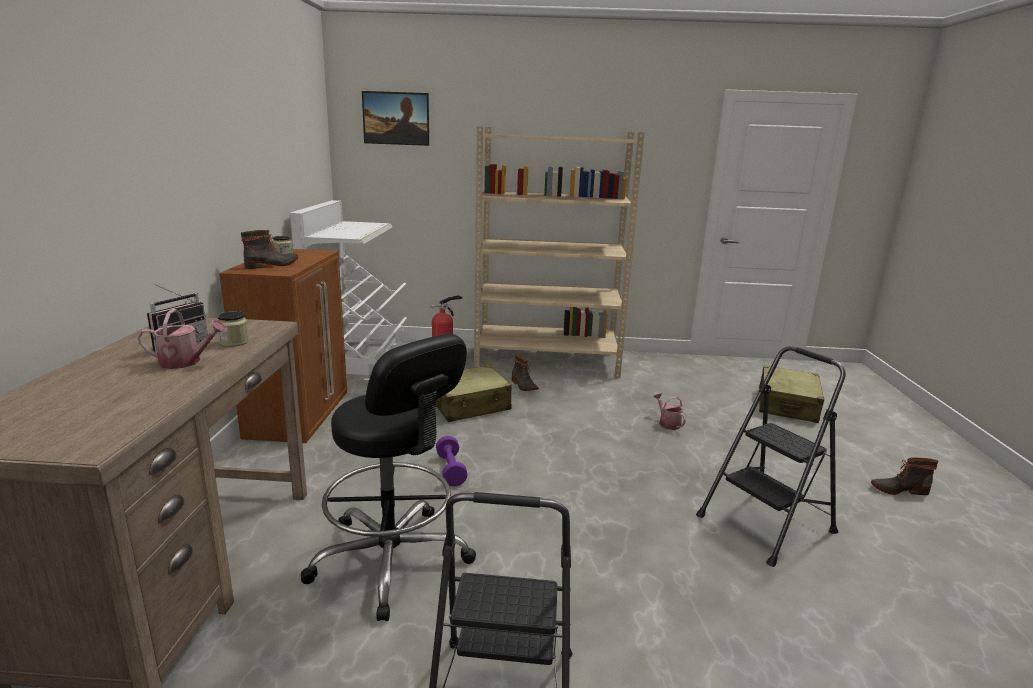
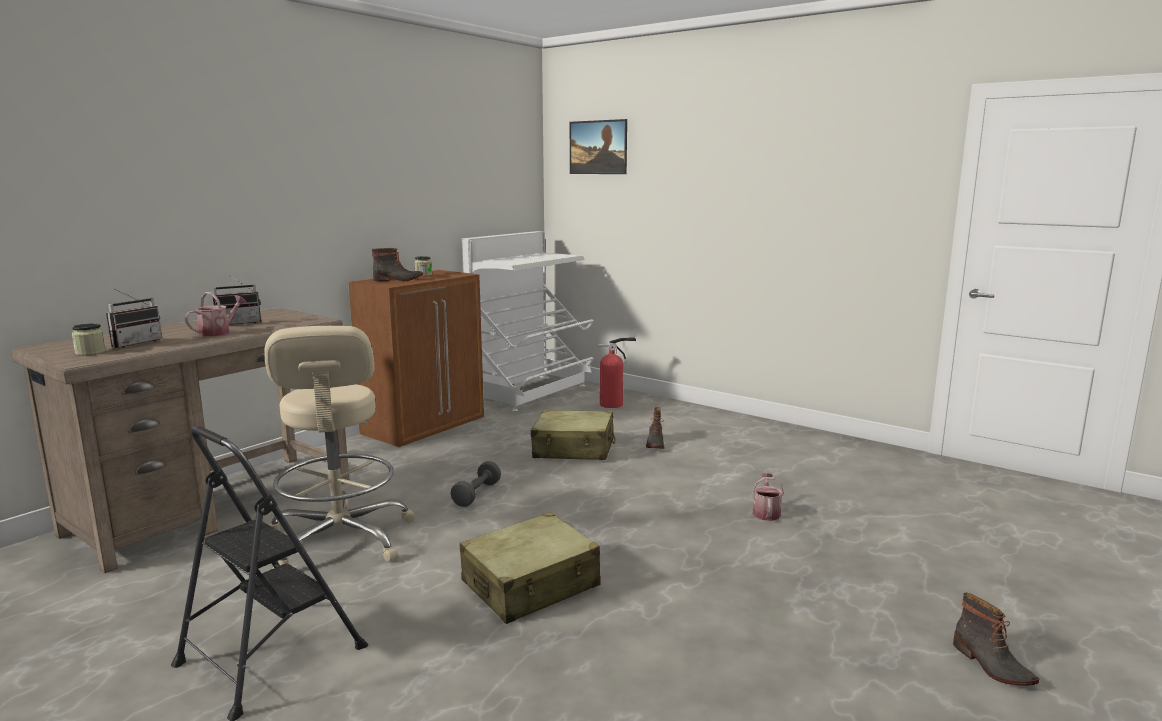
camera: 35 degrees right, 5 degrees down
(101, 400) = (135, 343): none -> radio
(186, 362) = (218, 332): watering can -> watering can turned 90 degrees counterclockwise
(234, 342) = (271, 326): jar -> jar (90, 352)
(392, 560) = (339, 541): black stool -> beige stool
(451, 470) = (476, 494): purple dumbbell -> grey dumbbell
(547, 360) = (720, 426): beige bookcase -> none
(768, 522) = (727, 631): black step ladder -> none
(787, 405) = (982, 535): beige suitcase -> beige suitcase (531, 584)
(898, 489) = (991, 665): boot -> boot turned 150 degrees counterclockwise

